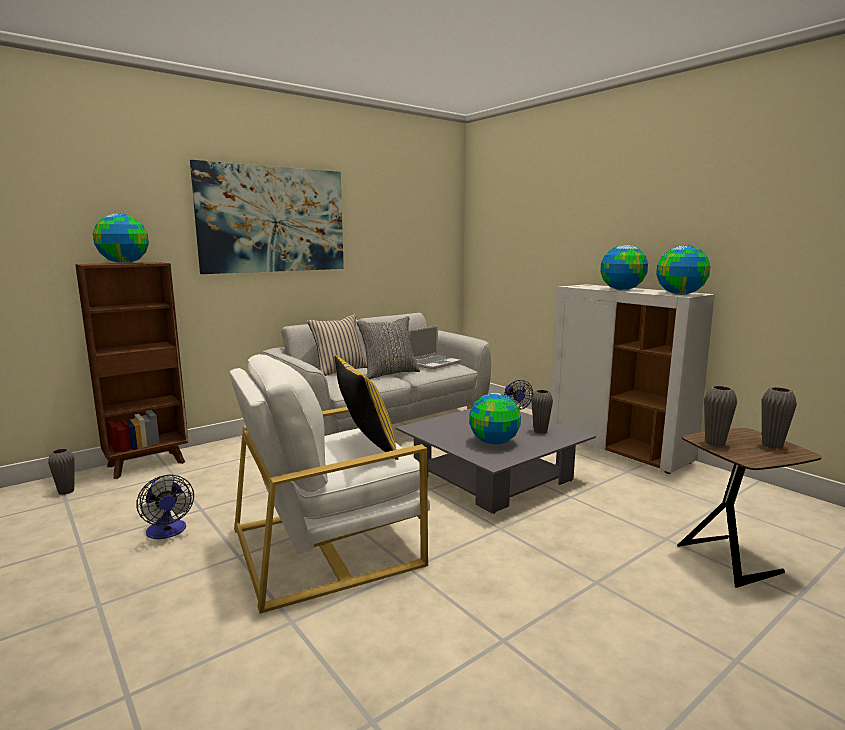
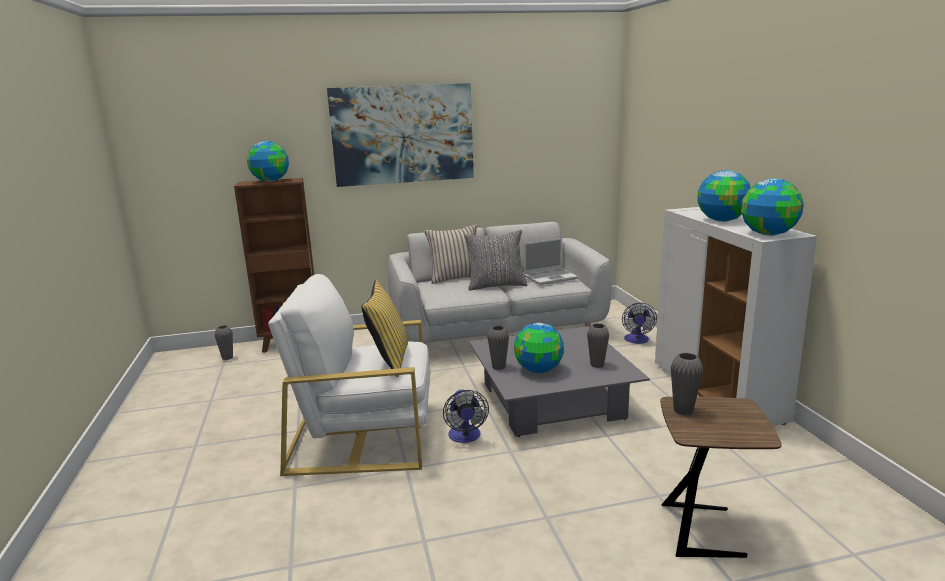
camera: 25 degrees right, 5 degrees up
(167, 532) = (267, 402): fan -> fan (465, 437)
(772, 445) = (744, 424): grey vase -> grey vase (498, 367)

